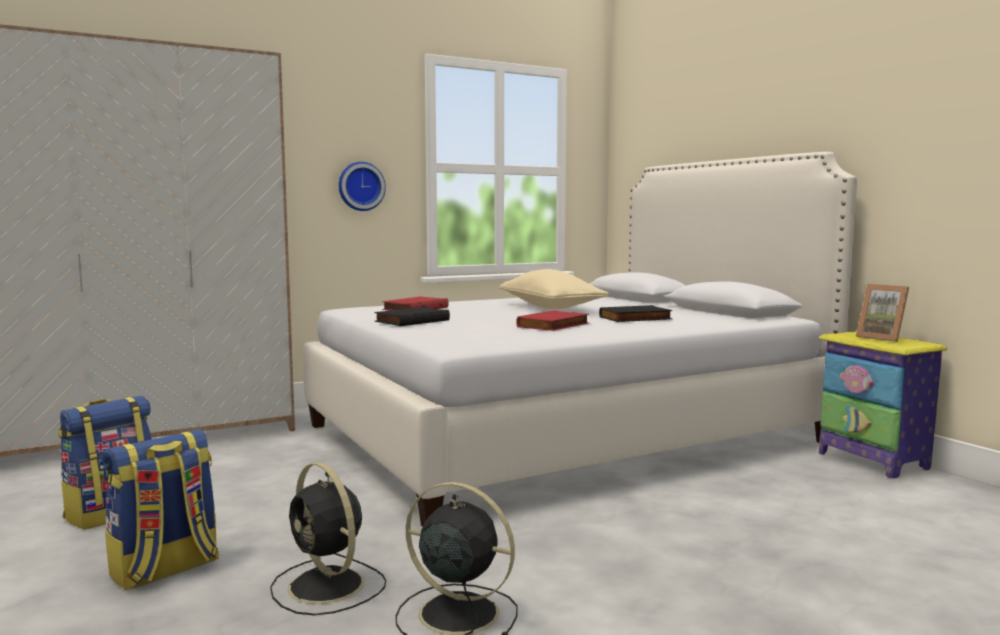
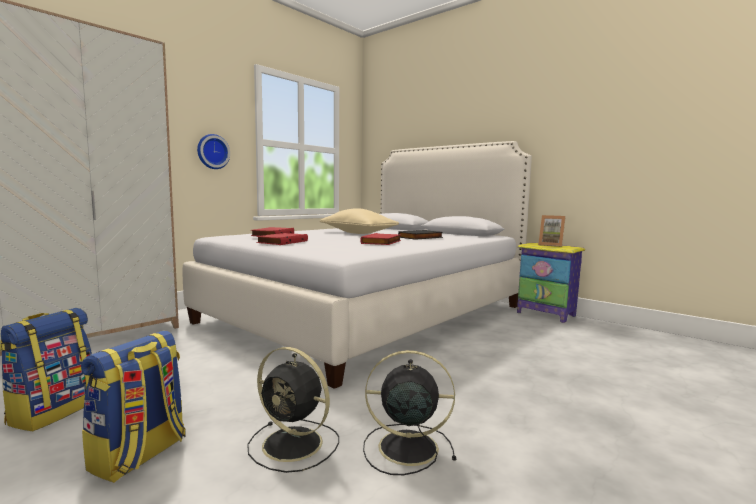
camera: 20 degrees left, 0 degrees up
(411, 321) = (282, 242): black book -> red book

